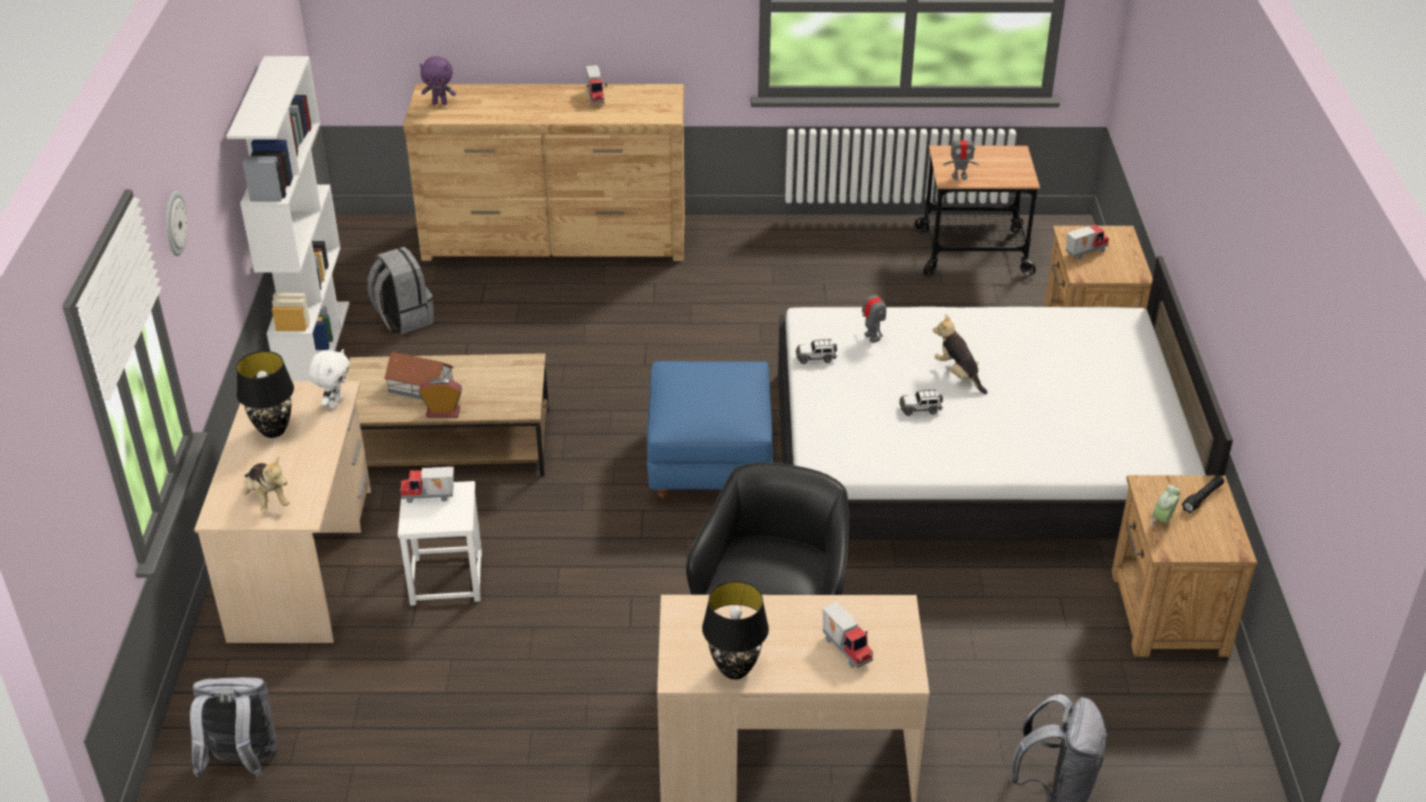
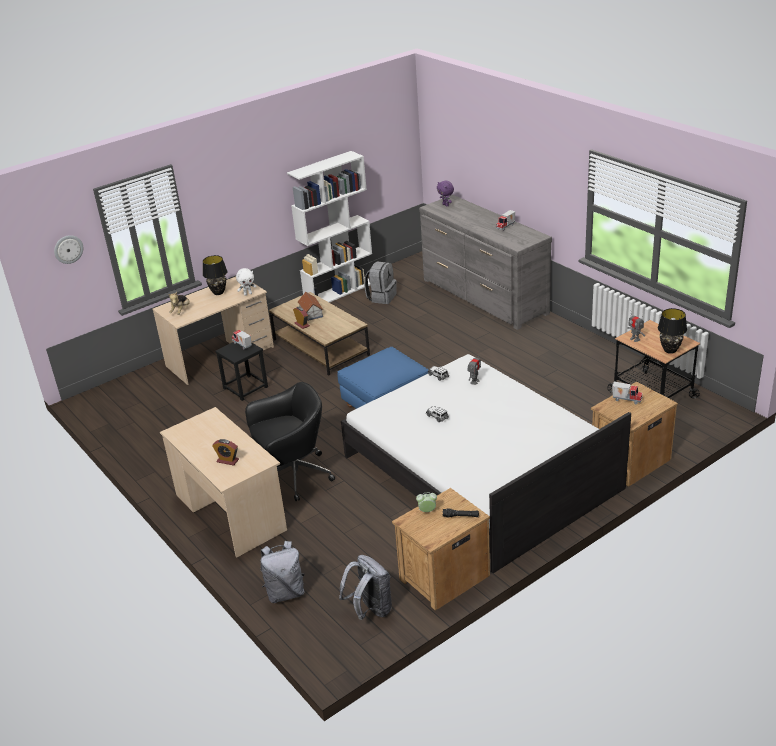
camera: 55 degrees right, 5 degrees down
(174, 223) = (213, 191): wall clock -> wall clock (68, 249)
(243, 763) = (114, 401): grey backpack -> grey backpack (370, 610)
(447, 579) = (245, 388): white stool -> black stool
(556, 239) = (484, 297): brown dresser -> grey dresser
(734, 669) = (189, 441): black table lamp -> black table lamp (670, 350)
(847, 648) = (227, 460): toy truck -> alarm clock
(958, 374) = (478, 415): plush toy -> none

